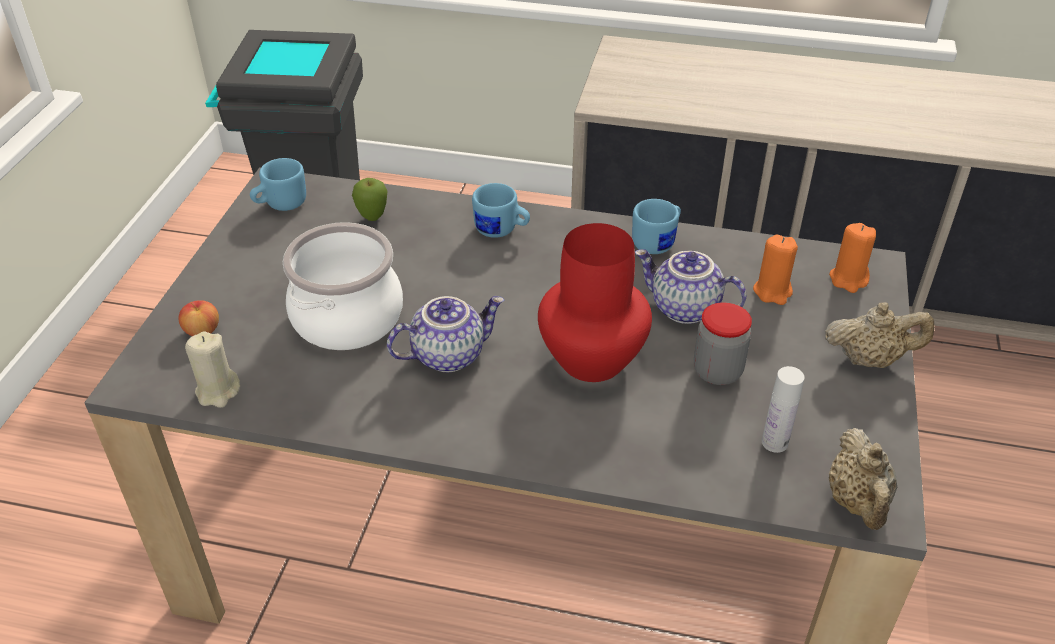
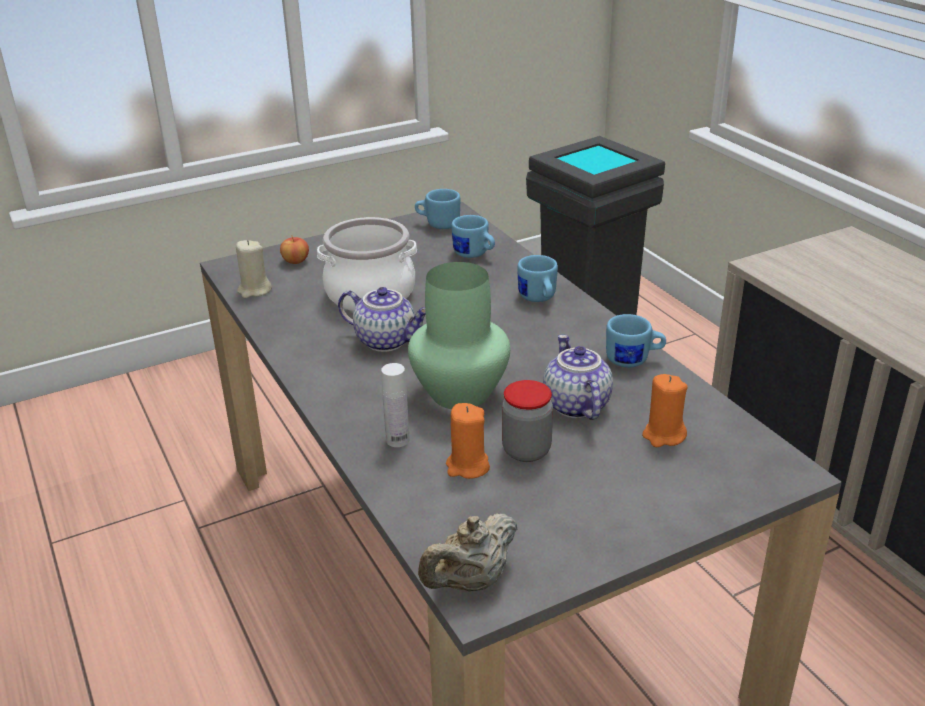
camera: 50 degrees right, 10 degrees down
(372, 218) = (474, 255): apple -> blue mug
(591, 361) = (458, 393): red vase -> green vase
(774, 442) = (485, 511): white bottle -> white bottle (397, 440)
(848, 279) = (745, 466): orange candle -> orange candle (467, 466)
(870, 359) = (657, 519): beige teapot -> none

